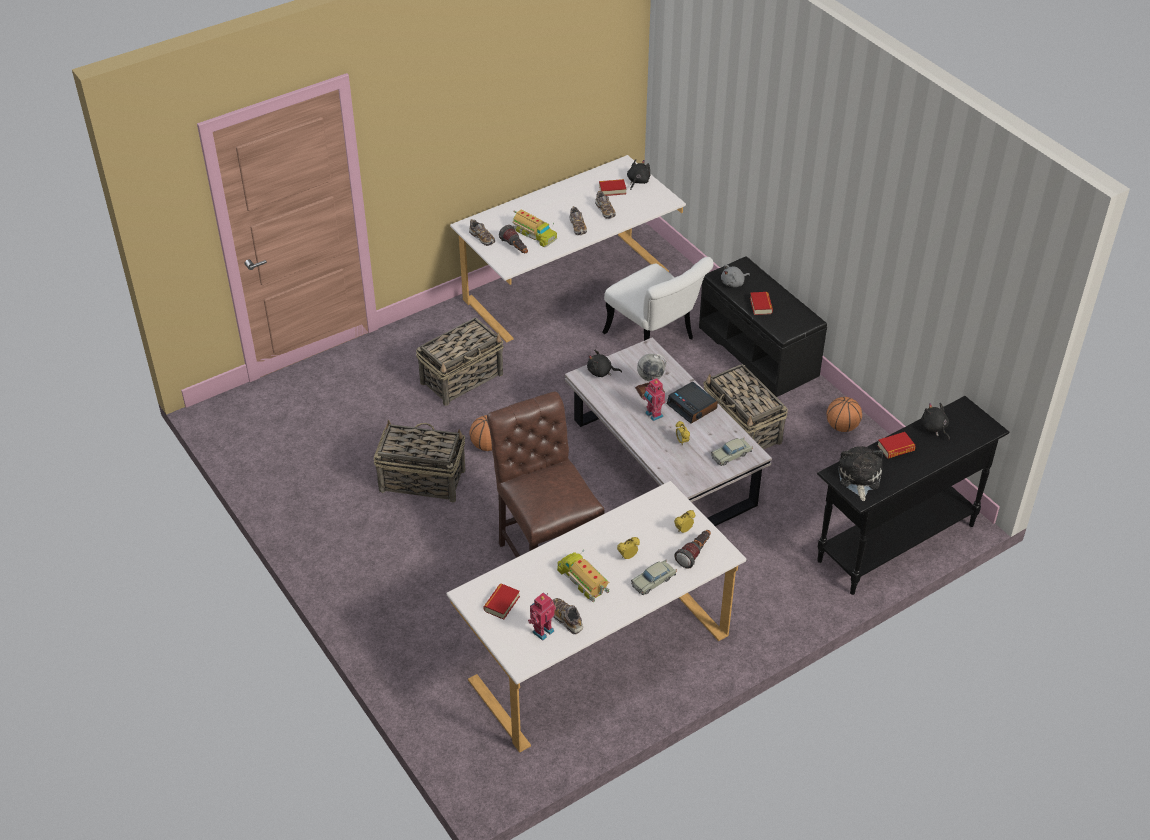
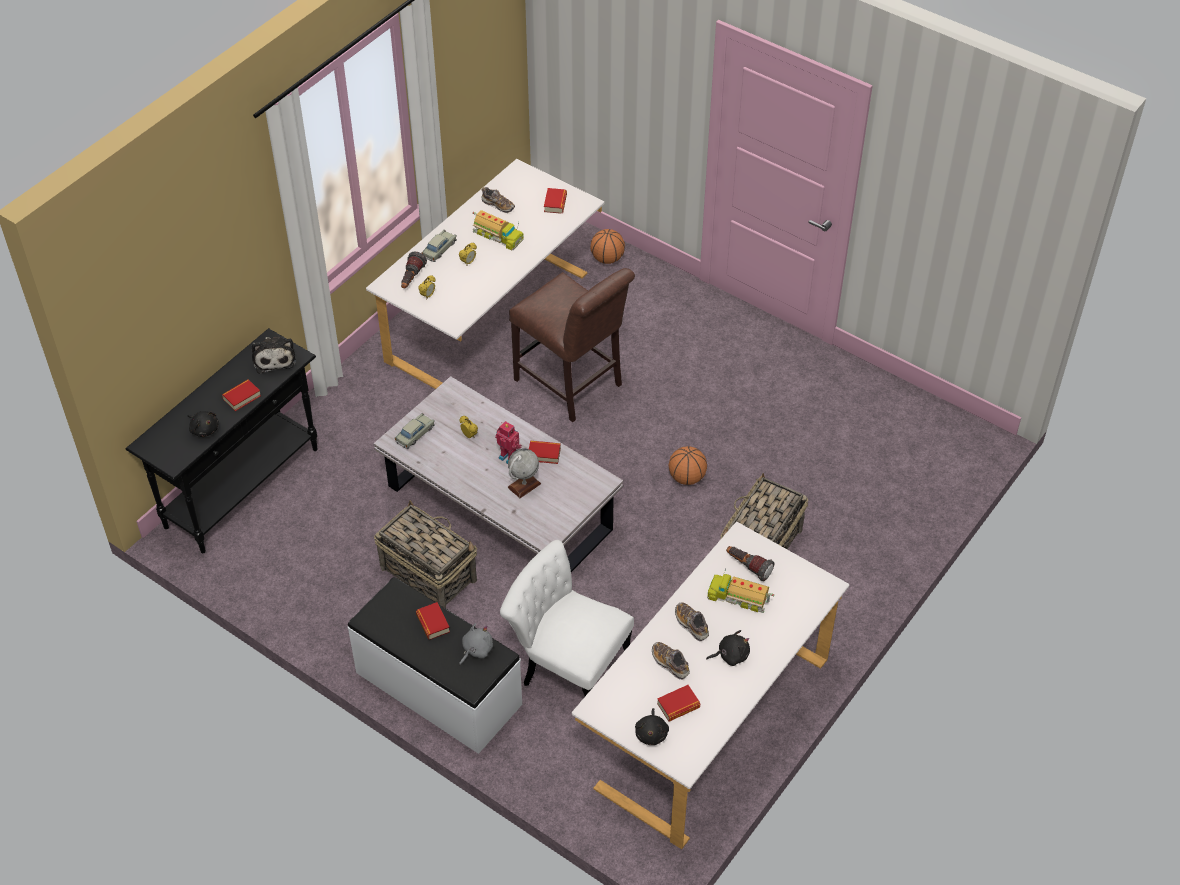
camera: 160 degrees right, 5 degrees up
(421, 480) = (729, 424): basket -> none
(482, 238) = (796, 571): shoe -> none
(542, 631) = (513, 193): toy robot -> none
(601, 372) = (584, 492): black plush toy -> black plush toy (730, 655)
(621, 409) = (544, 454): none -> book
(692, 407) = (471, 477): alarm clock -> none
(759, 351) = (437, 689): black bench -> white bench
(842, 427) = (317, 608): basketball -> basketball (607, 259)

